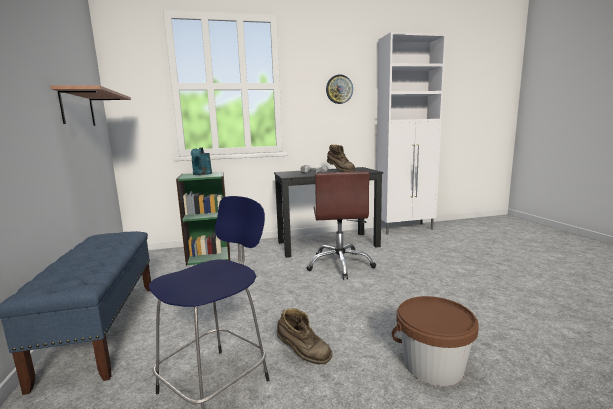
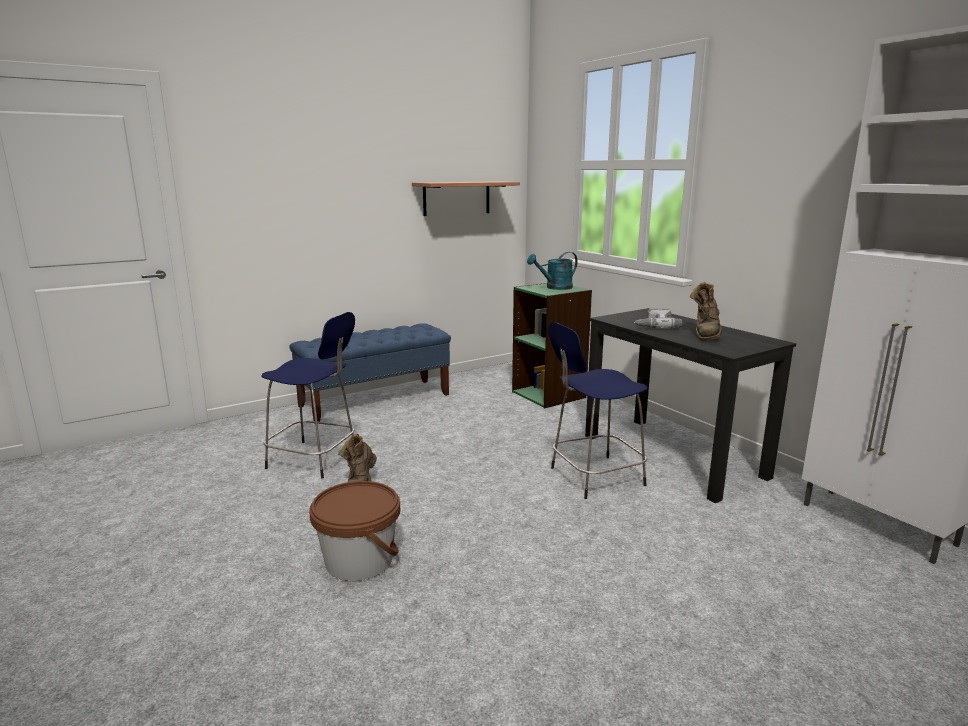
camera: 70 degrees right, 5 degrees up
(339, 89) = (799, 170): wall clock -> none
(340, 265) = (594, 477): brown office chair -> blue stool

